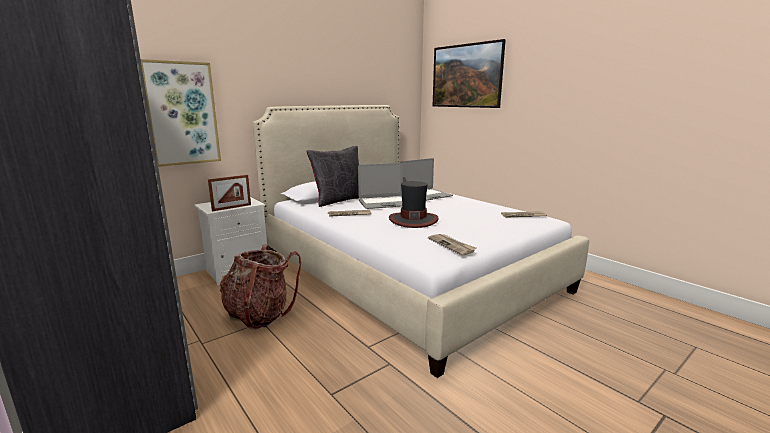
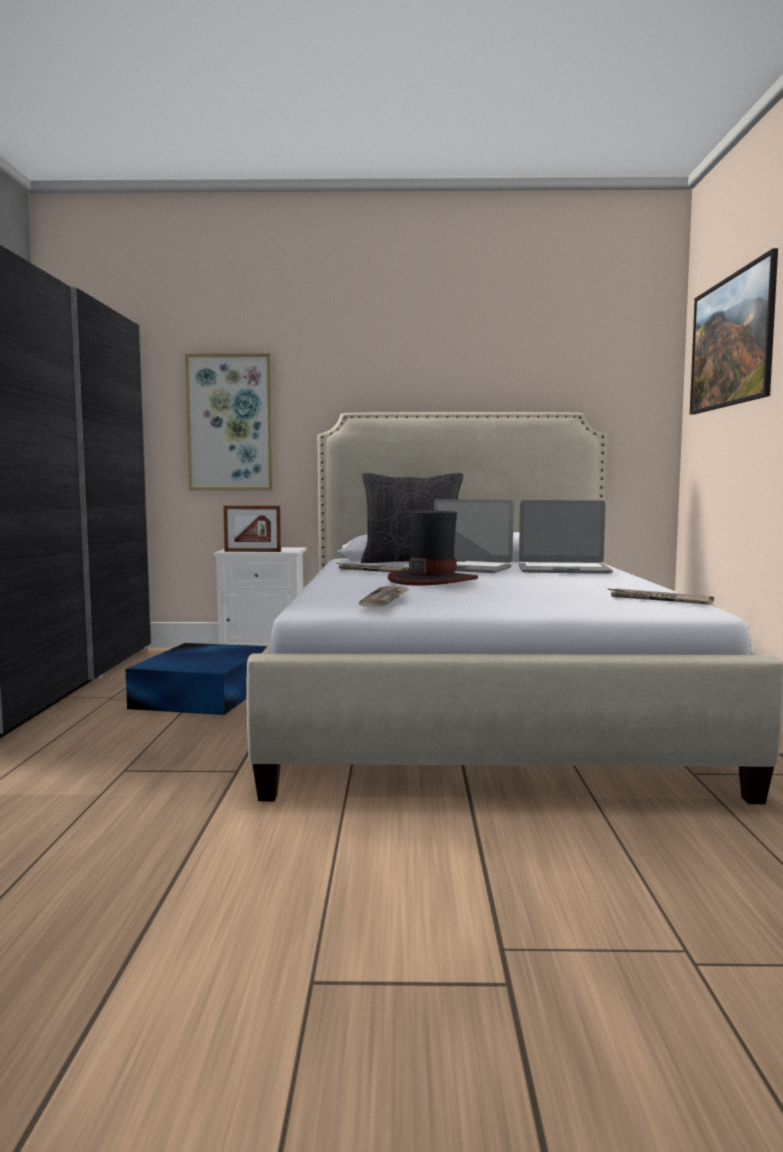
camera: 40 degrees right, 10 degrees down
(260, 314) = (205, 693): backpack -> blue storage box

